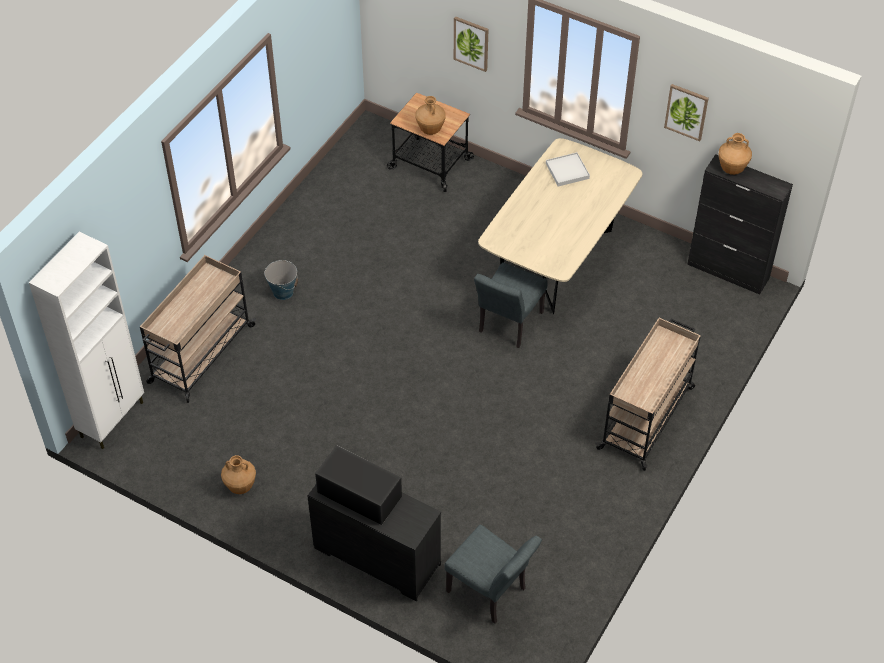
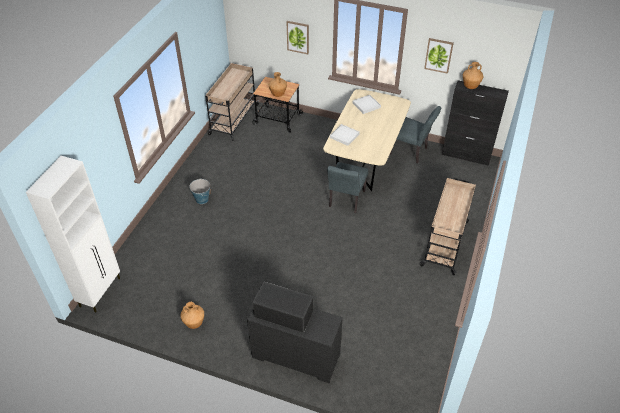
camera: 10 degrees left, 5 degrees down
(200, 355) = (154, 243): beige cart -> beige cart (233, 120)
(491, 593) = (378, 369): grey chair -> grey chair (411, 152)
(517, 223) = (344, 136): none -> white tray

